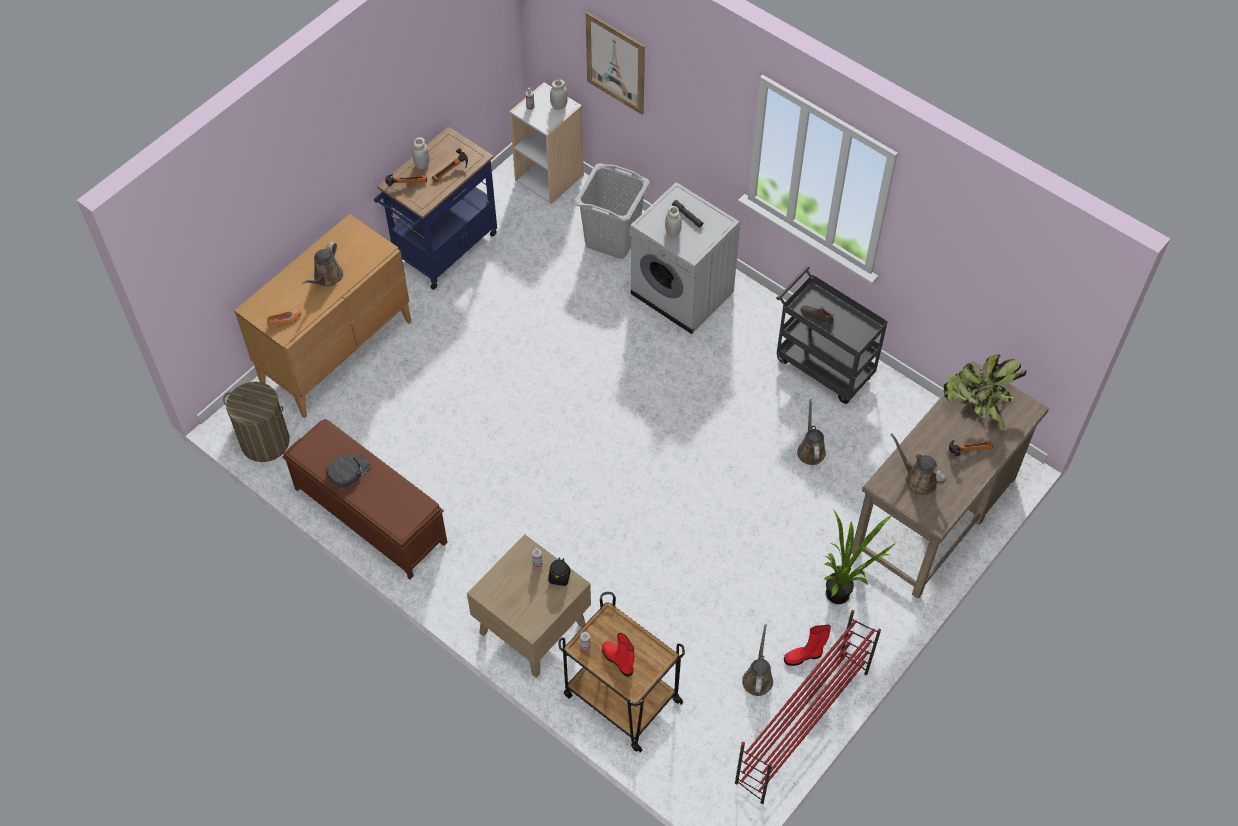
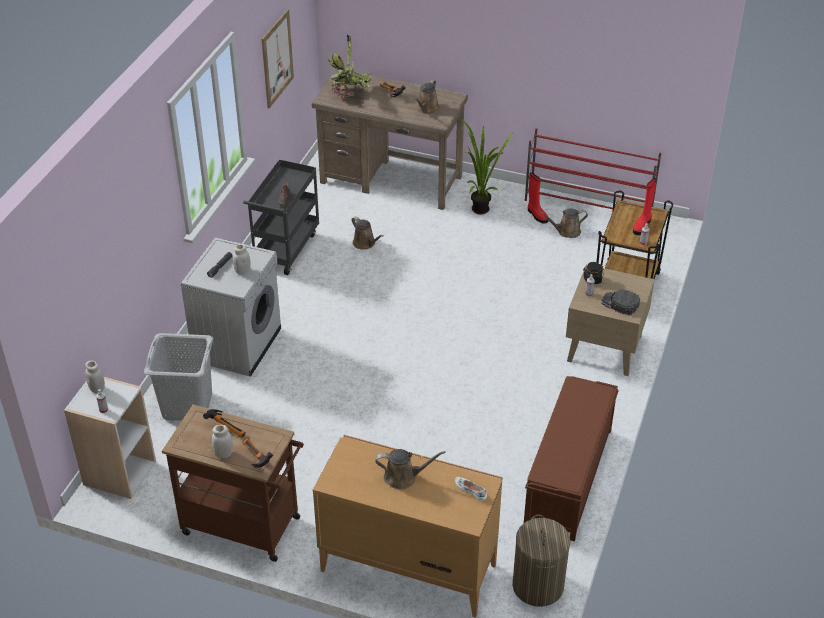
camera: 110 degrees left, 15 degrees down
(285, 320) = (471, 490): orange shoe -> white shoe
(348, 471) = (571, 442): black cap -> black cap (620, 304)
(443, 250) = (244, 527): blue cart -> brown cart
(615, 63) = (97, 278): picture -> picture (277, 58)
(810, 449) = (365, 243): brown watering can -> brown watering can turned 105 degrees counterclockwise

